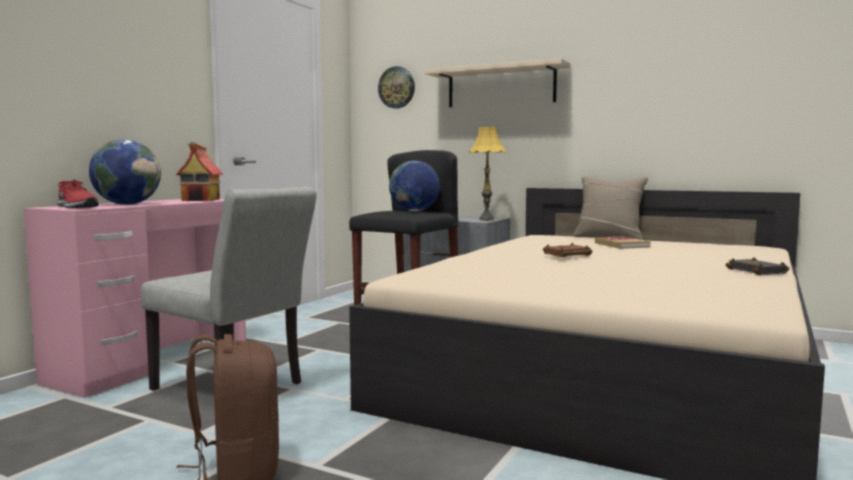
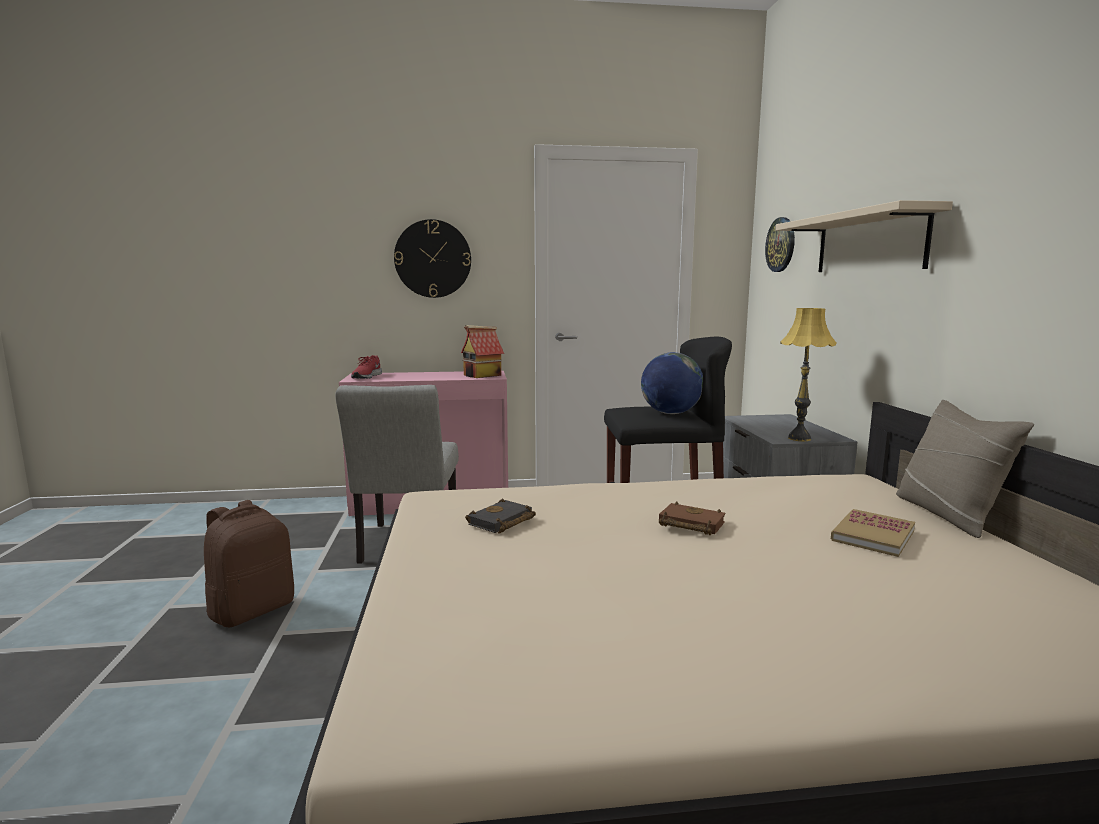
camera: 55 degrees right, 5 degrees up
(119, 64) = (433, 259): none -> wall clock
(127, 204) = (406, 376): globe -> none
(759, 271) = (806, 685): black book -> black book (501, 522)

